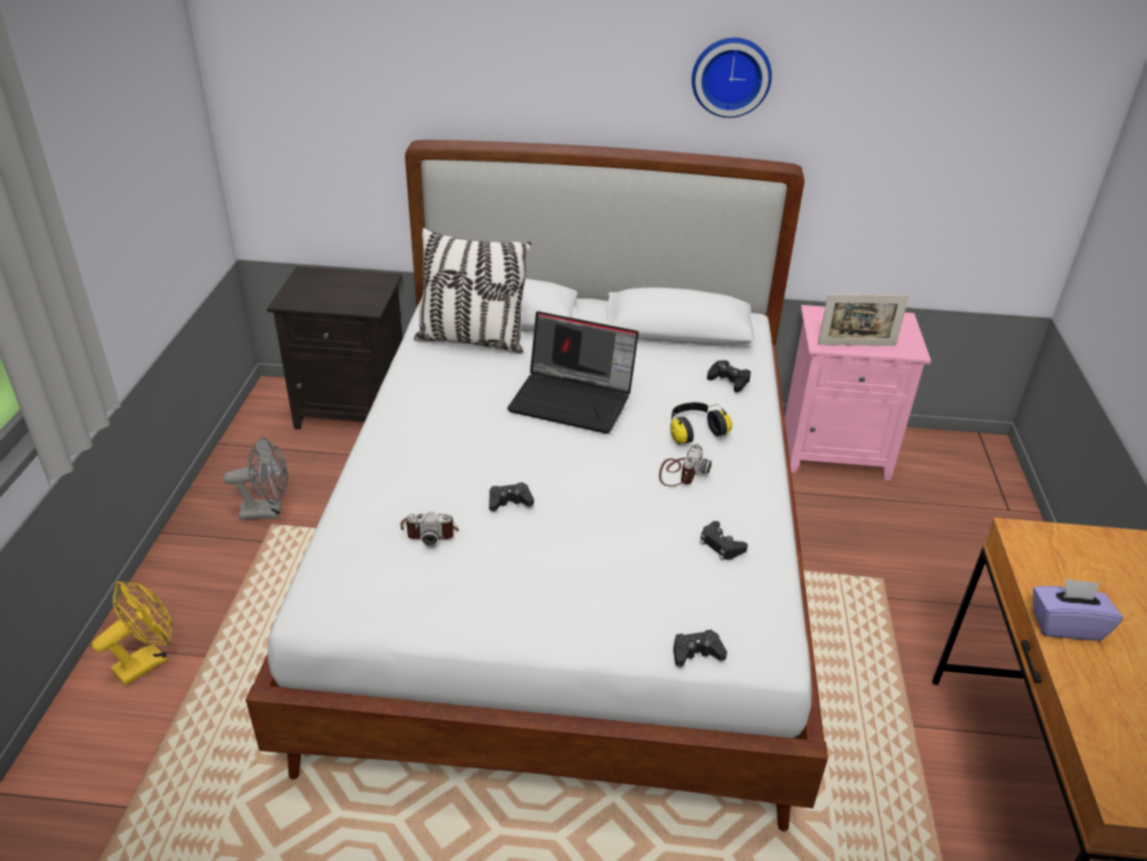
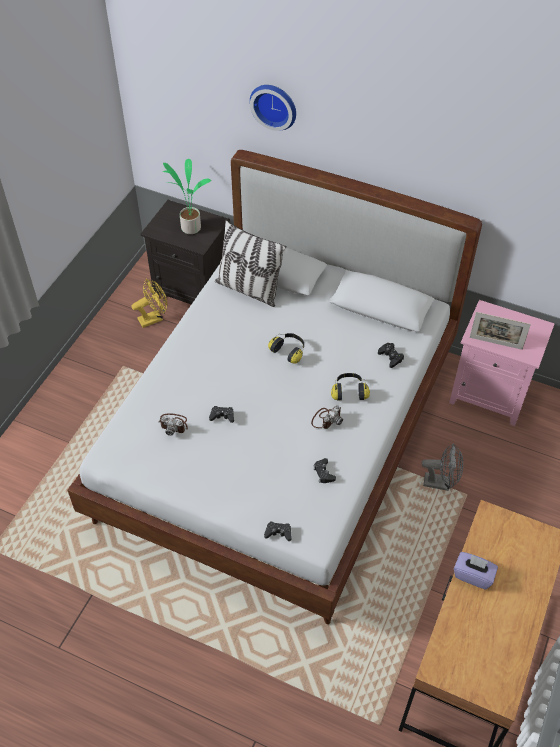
camera: 20 degrees right, 15 degrees up
(147, 661) = (40, 437): yellow fan -> yellow fan (154, 318)
(268, 511) = (123, 356): grey fan -> grey fan (441, 483)
(344, 290) = (190, 227): none -> potted plant
(574, 400) = (289, 351): laptop -> headphones
(731, 76) = (439, 157): wall clock -> wall clock (274, 105)

